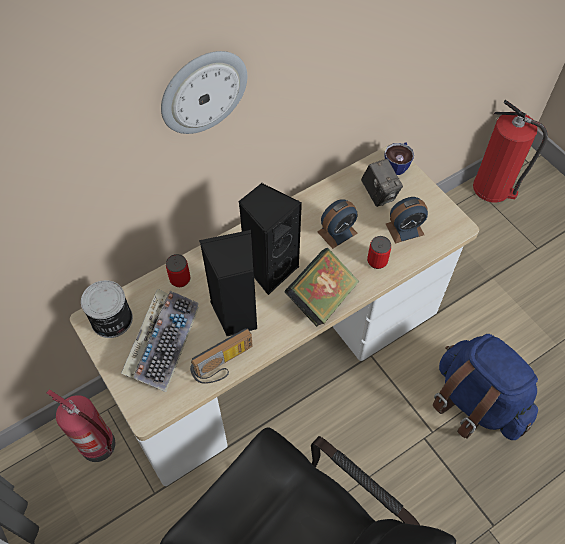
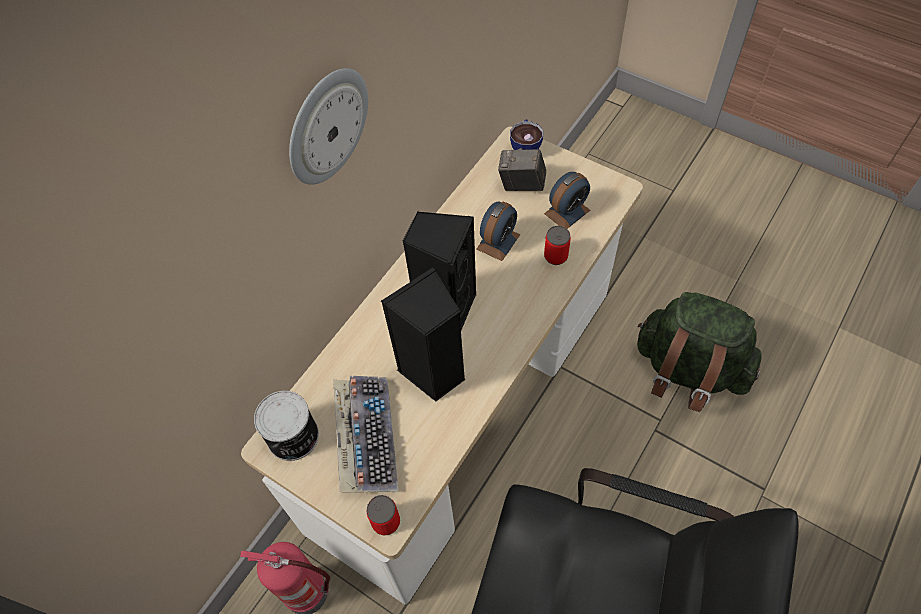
camera: 20 degrees left, 0 degrees up
(180, 279) = (350, 359): can -> can (386, 522)
(224, 365) = (449, 434): radio -> none
(321, 298) = (517, 318): book -> none
(379, 194) = (521, 184): camera -> camera turned 150 degrees clockwise
(476, 402) = (688, 371): blue backpack -> green backpack
(493, 188) = (600, 145): fire extinguisher -> none

